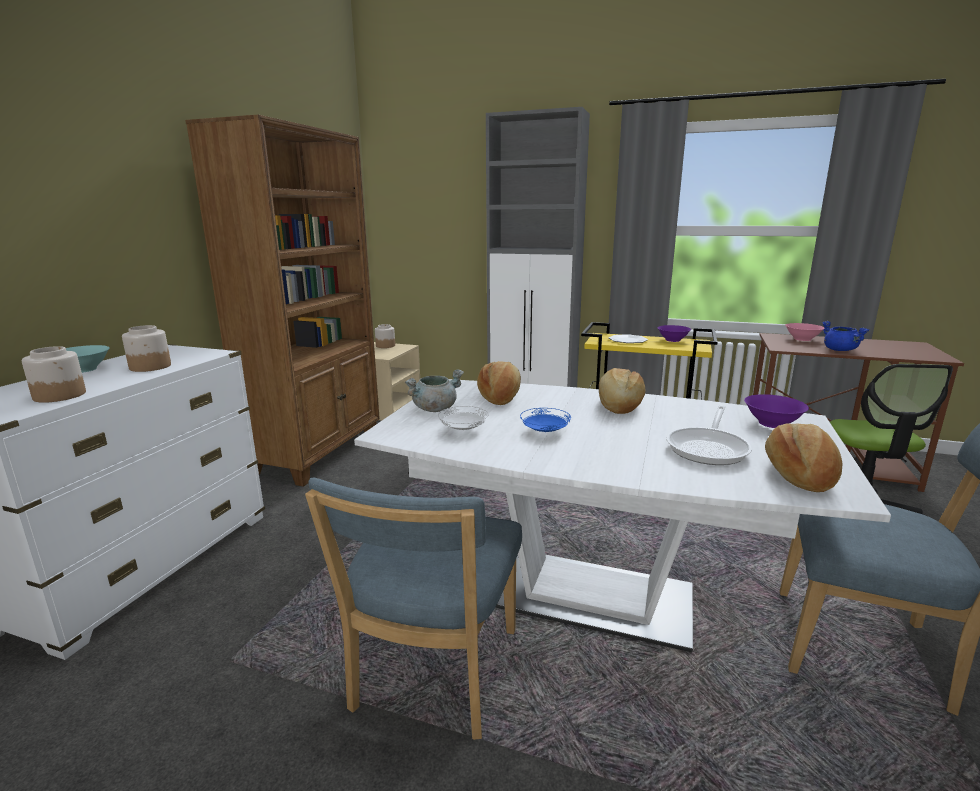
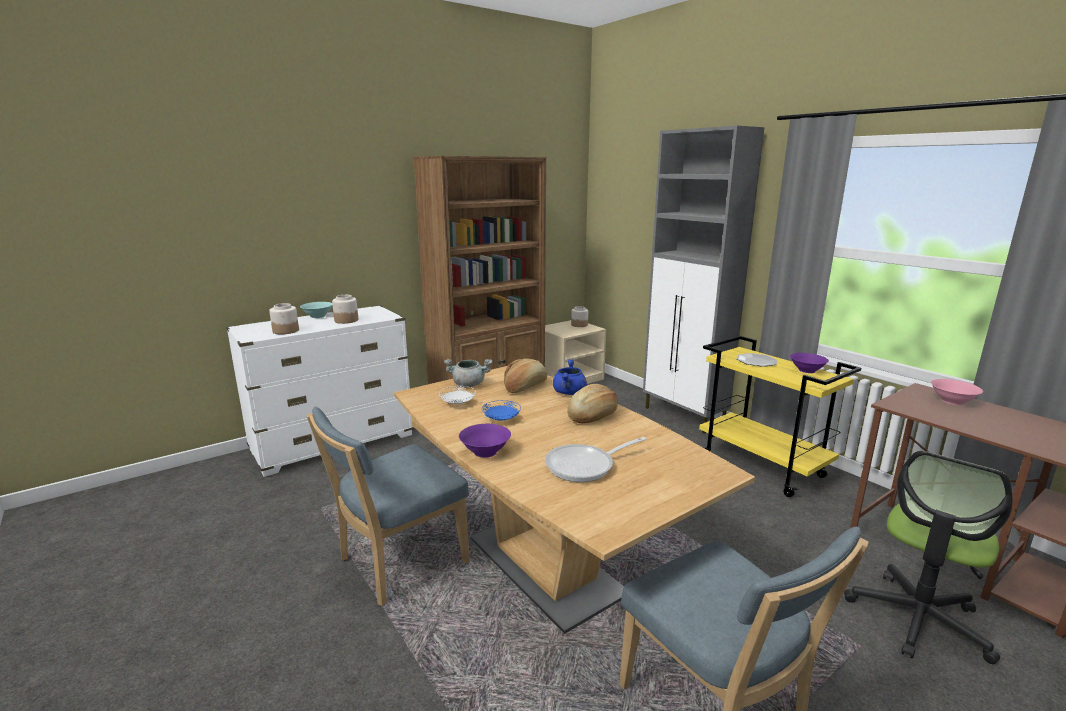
camera: 35 degrees right, 0 degrees up
(590, 596) = (545, 566): white dining table -> brown dining table
(772, 423) = (684, 466): purple bowl -> purple bowl (486, 452)
(799, 474) = (605, 506): bread -> none
(840, 350) = (969, 424): blue cooking pot -> blue cooking pot (569, 393)

